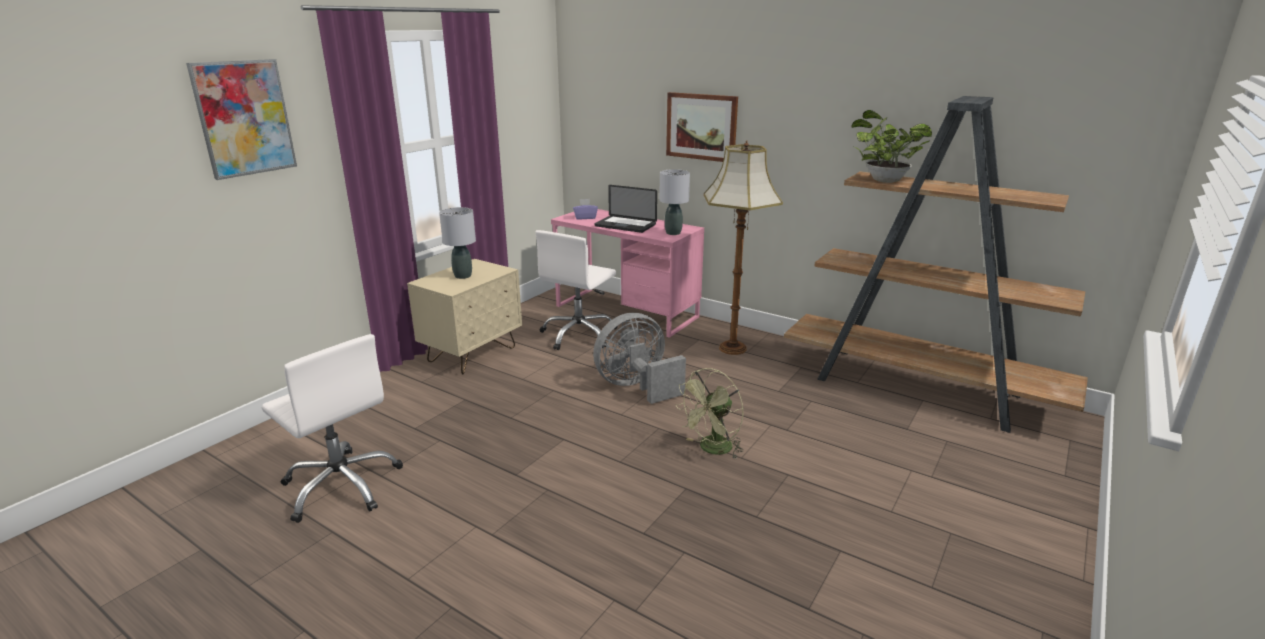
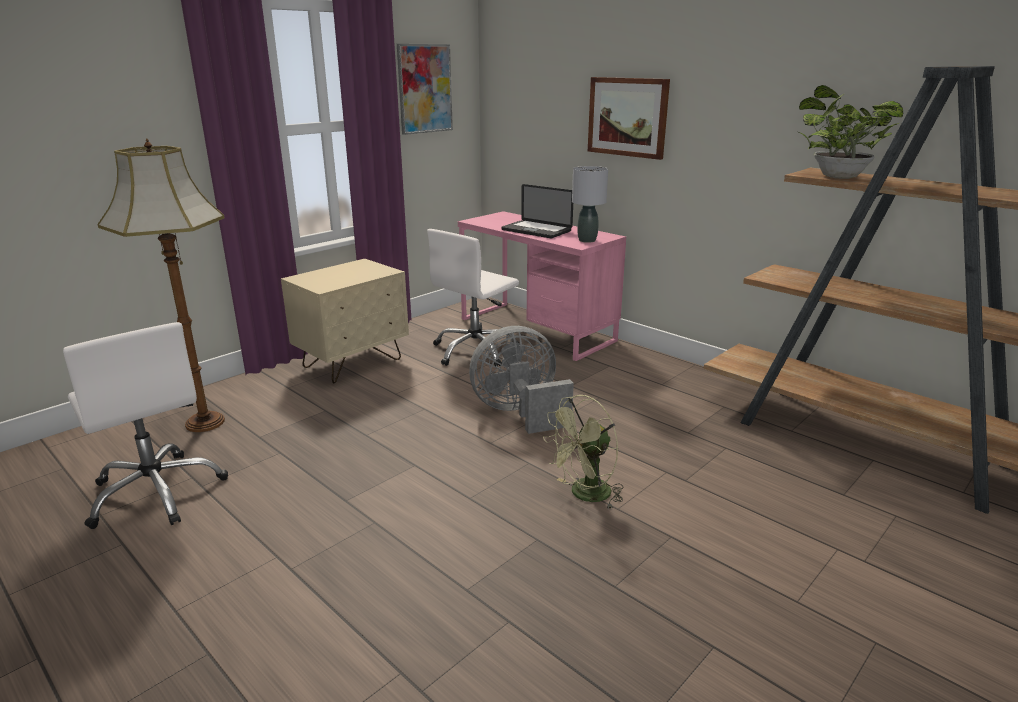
camera: 10 degrees right, 0 degrees up
(244, 118) = (91, 82): picture -> picture (424, 89)
(463, 276) = (342, 275): grey table lamp -> none
(585, 217) = (495, 221): purple tissue box -> none
(731, 348) = (644, 378): floor lamp -> floor lamp (203, 422)

